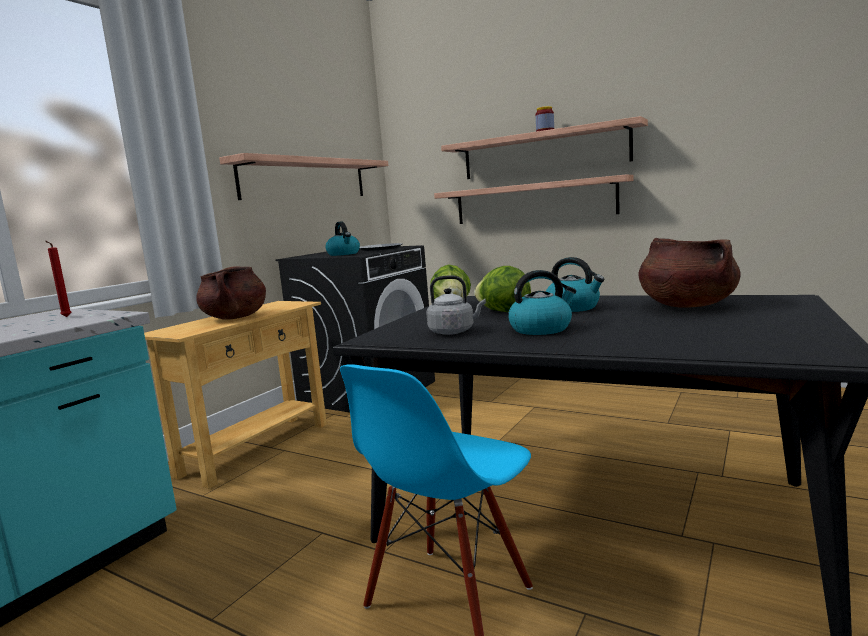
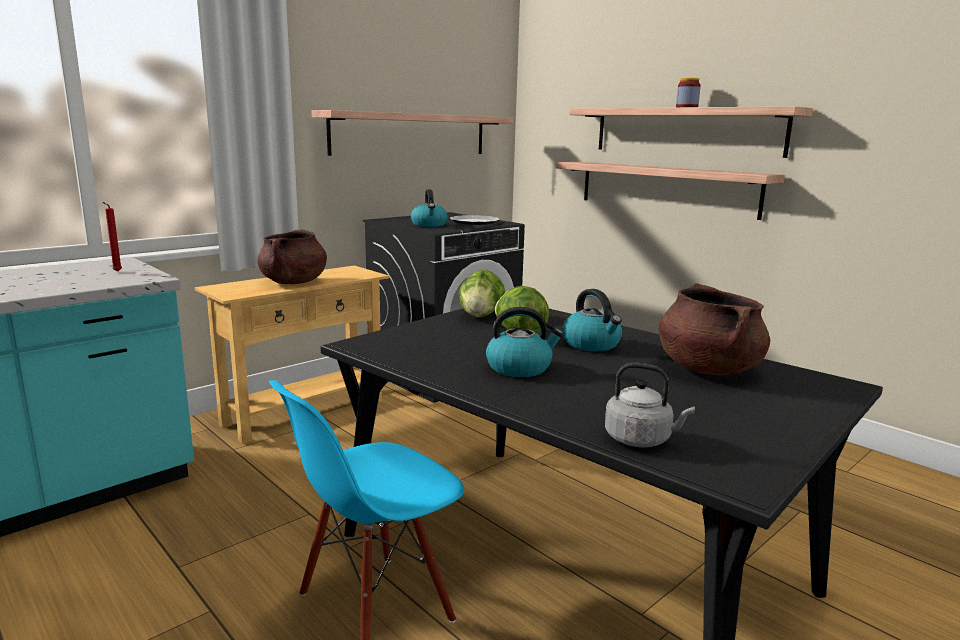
camera: 15 degrees right, 5 degrees up
(454, 332) = (439, 352): grey kettle -> grey kettle (641, 440)

